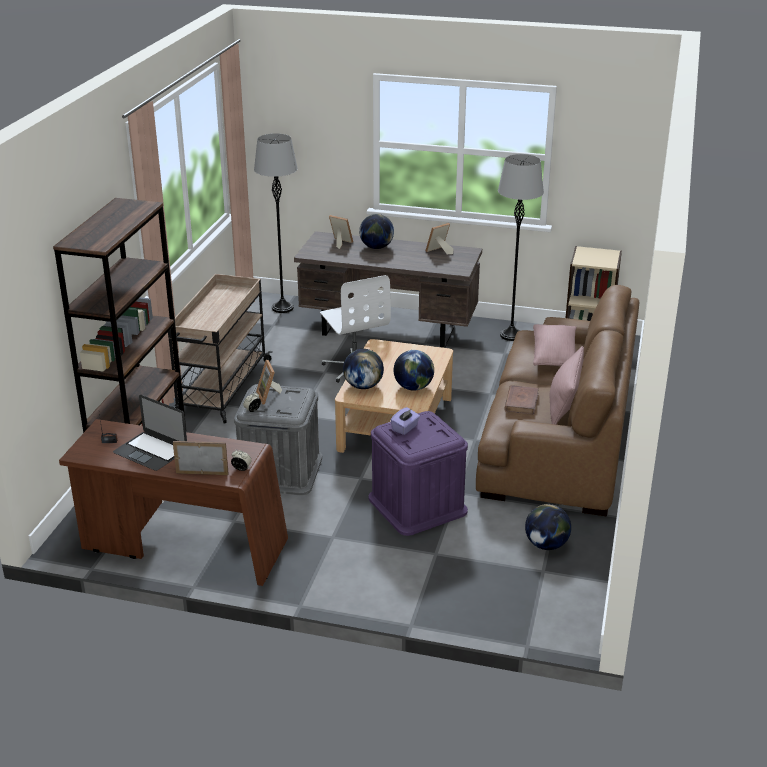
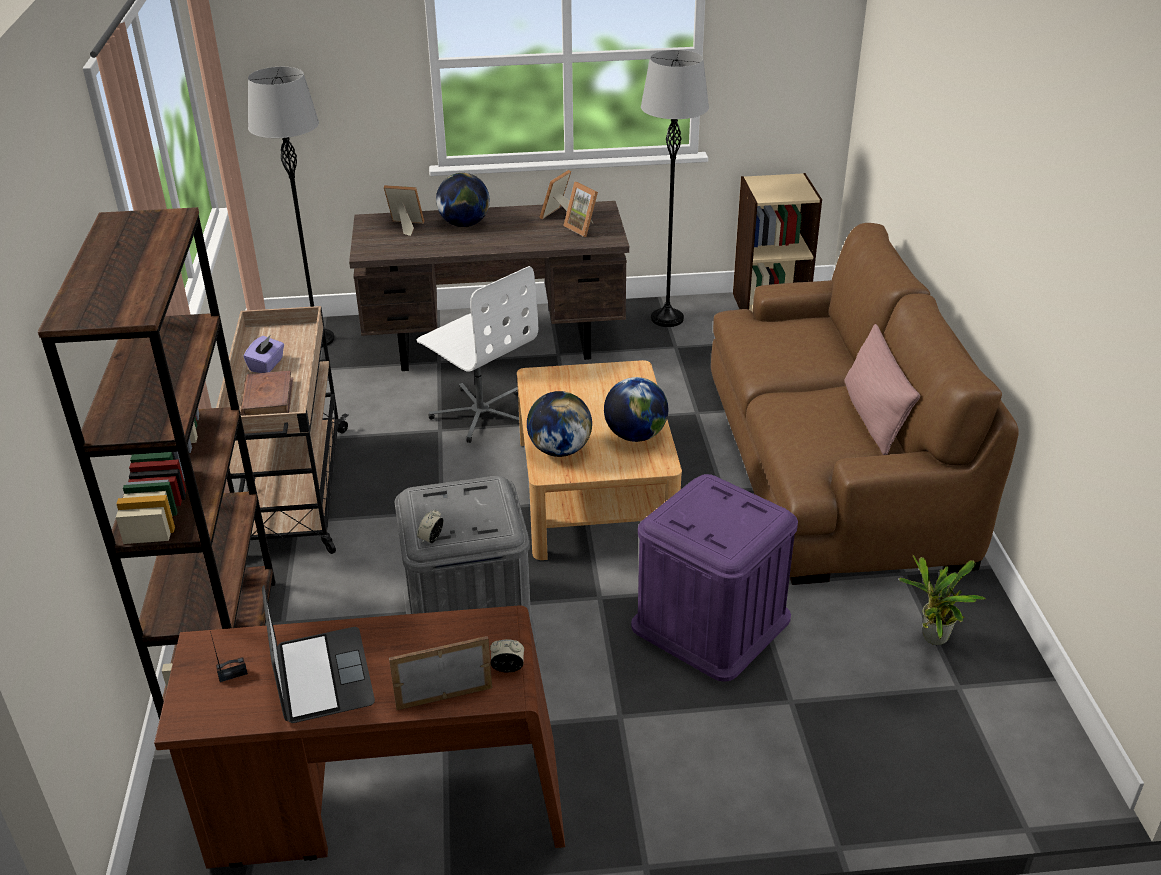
camera: 20 degrees left, 5 degrees up
(150, 451) = (322, 675): laptop -> laptop turned 120 degrees counterclockwise
(269, 396) = (444, 506): picture frame -> picture frame (584, 228)
(405, 428) = (693, 513): purple tissue box -> purple tissue box (267, 365)
(521, 402) = (813, 426): brown book -> brown book (268, 397)
(546, 545) = (933, 640): globe -> potted plant
(554, 356) = (803, 343): pink pillow -> none

